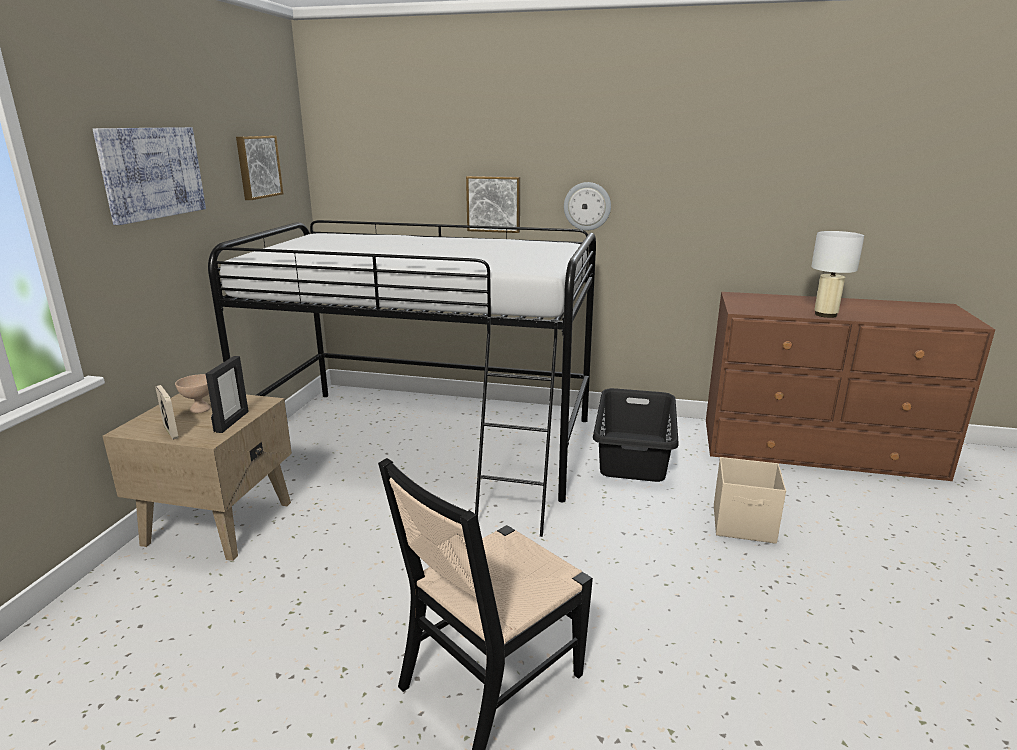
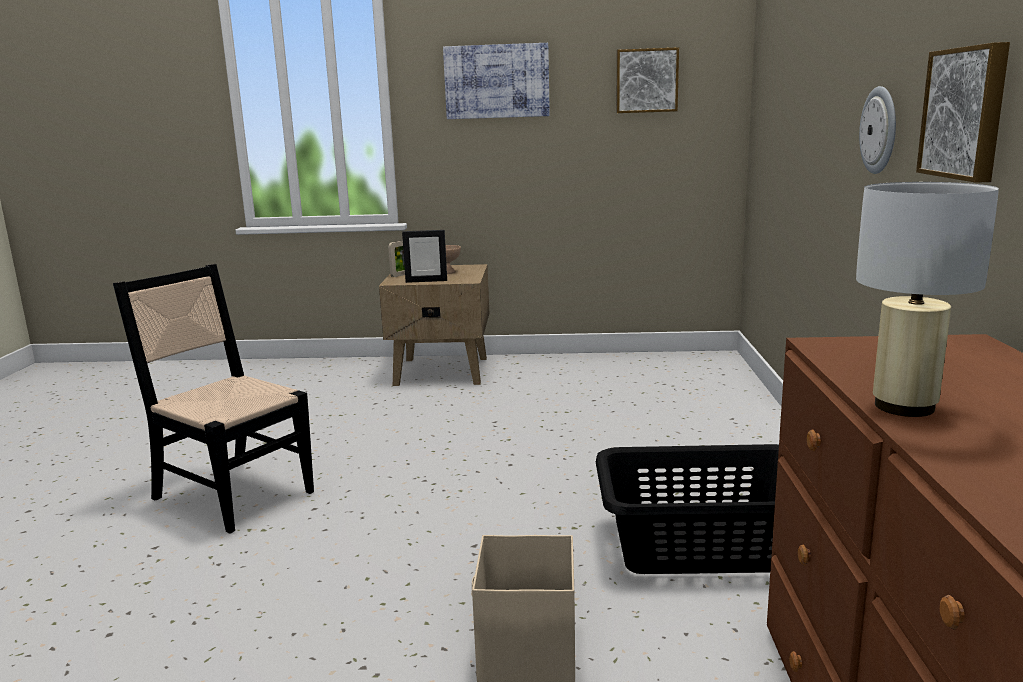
camera: 80 degrees right, 5 degrees down
(427, 442) = (634, 413): black bed -> none
(494, 204) = (822, 127): picture -> picture (966, 113)

